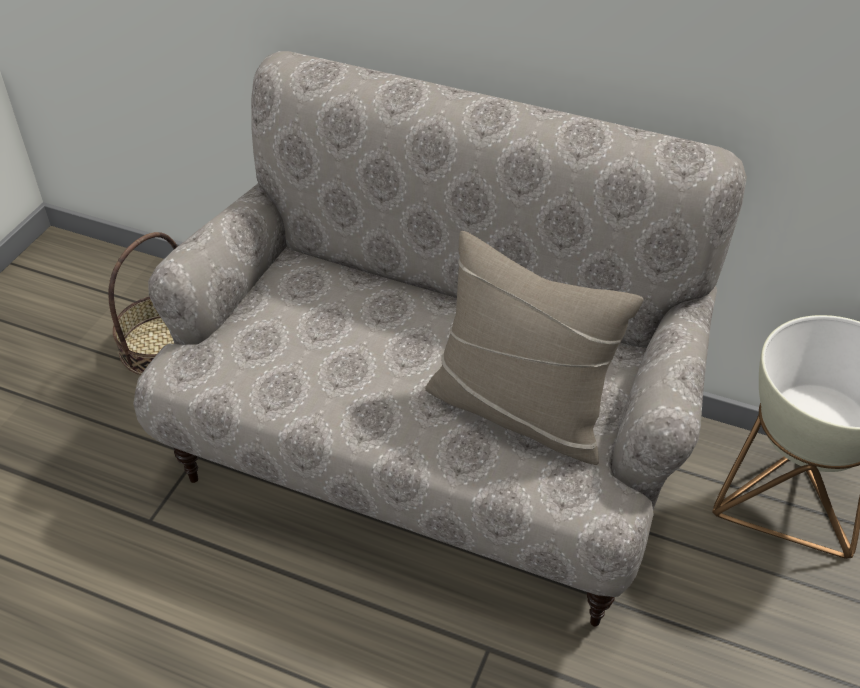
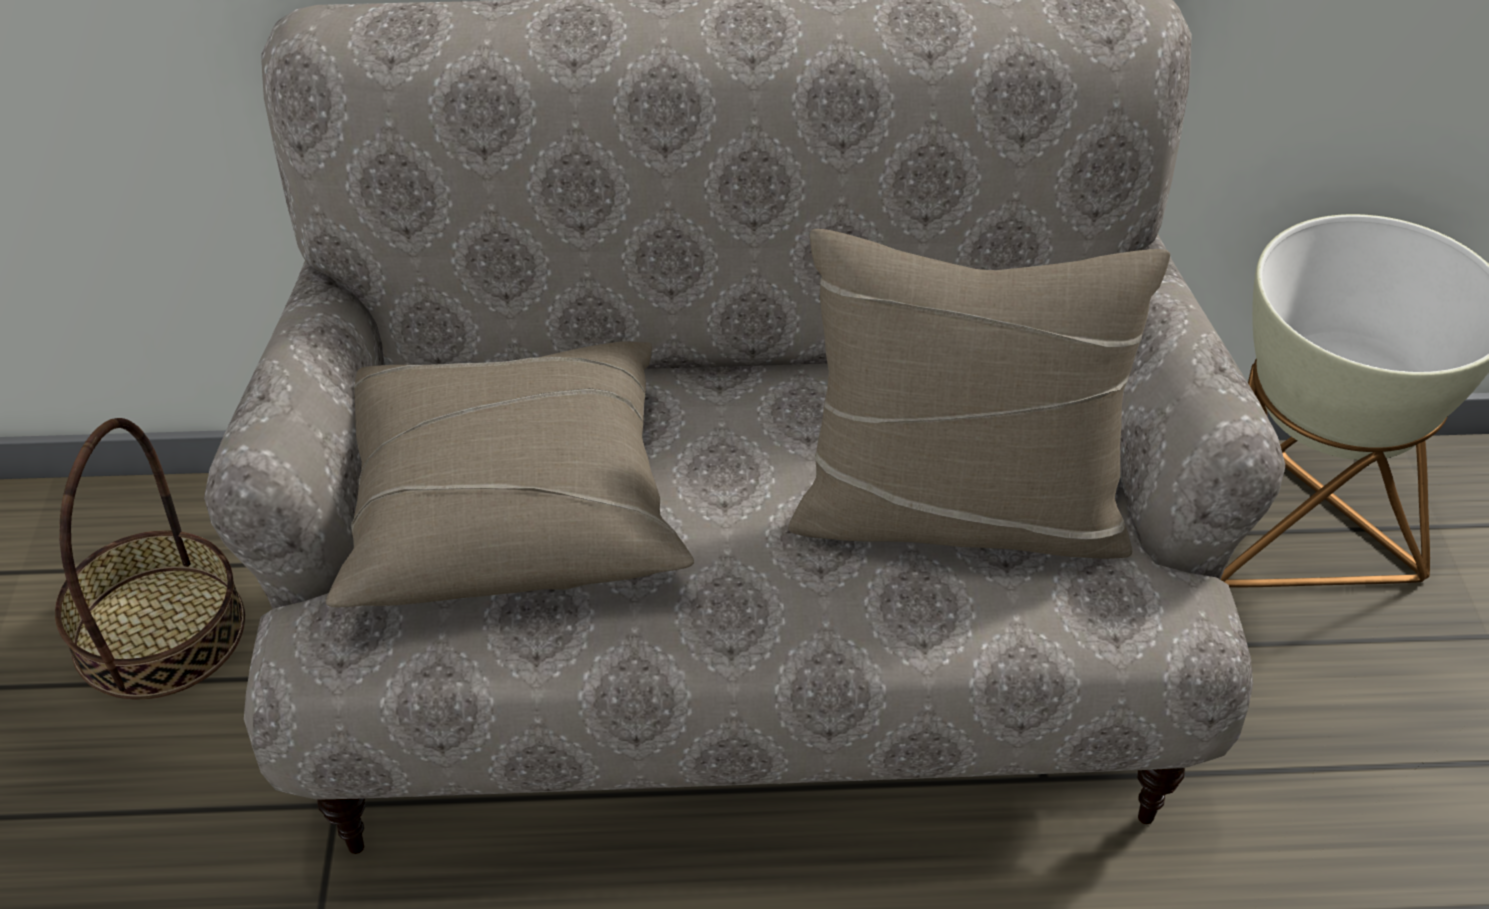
camera: 25 degrees left, 0 degrees up
(299, 332) = (510, 508): none -> beige pillow

